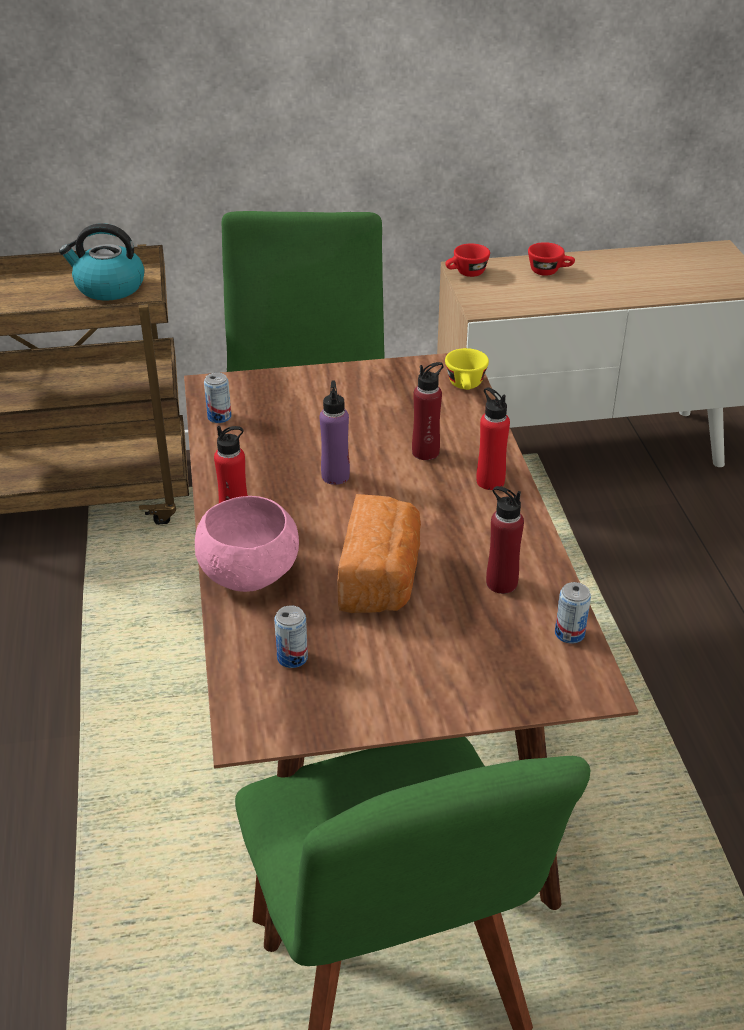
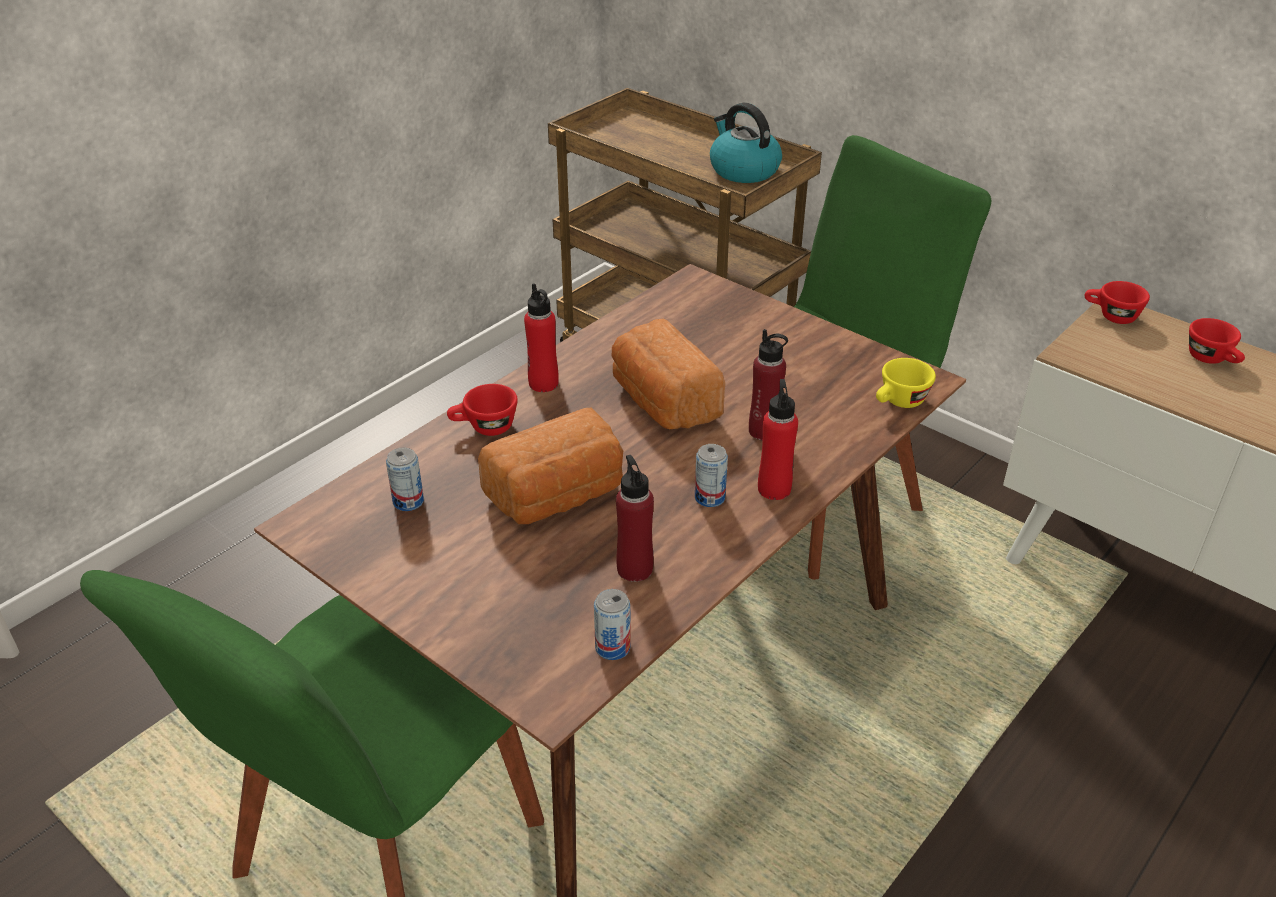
camera: 50 degrees right, 0 degrees up
(219, 417) = (659, 307): can -> can (709, 498)
(250, 574) = (484, 428): pink bowl -> red cup
(335, 476) = (662, 402): purple bottle -> bread

